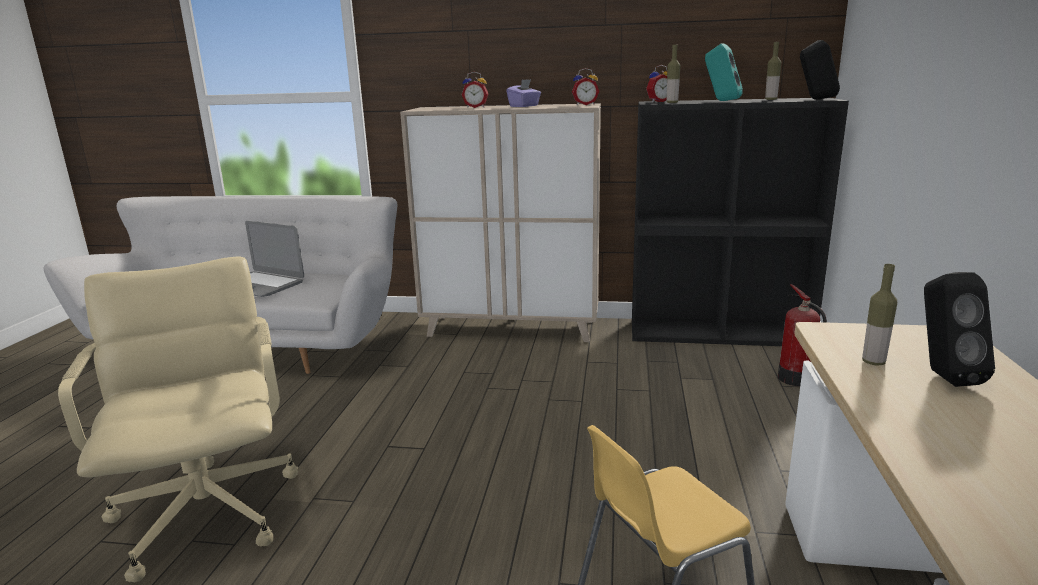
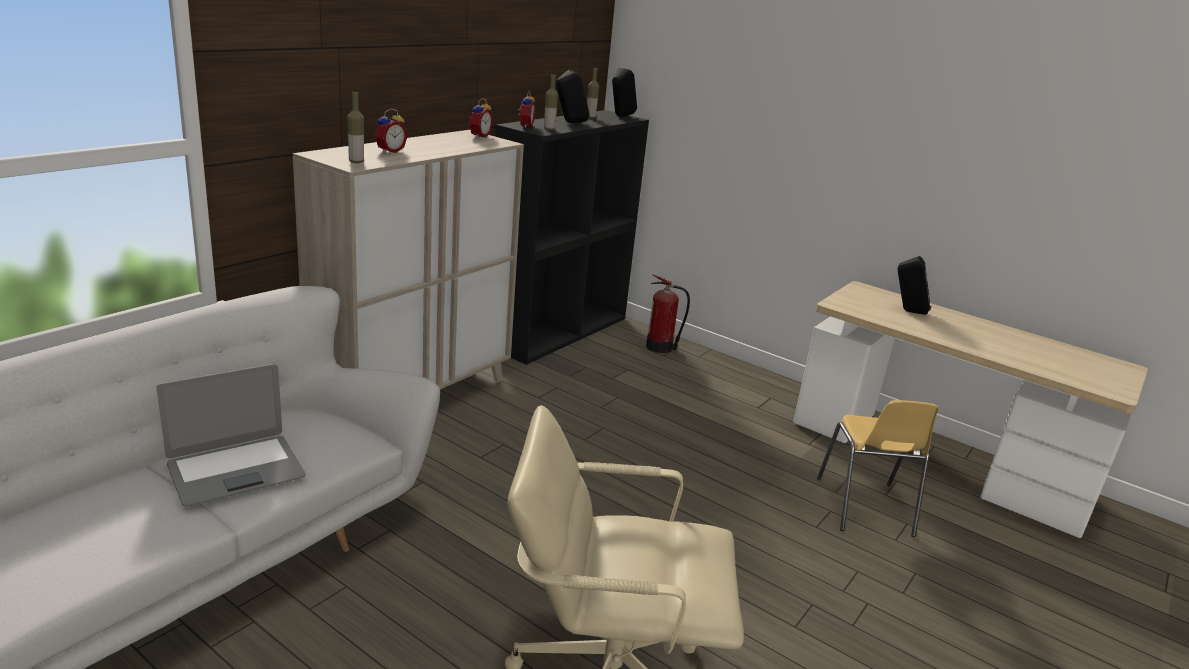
camera: 65 degrees left, 5 degrees up
(524, 106) = (432, 144): purple tissue box -> none
(721, 101) = (569, 123): turquoise speaker -> black speaker
(873, 362) = (884, 314): bottle -> bottle (356, 162)

